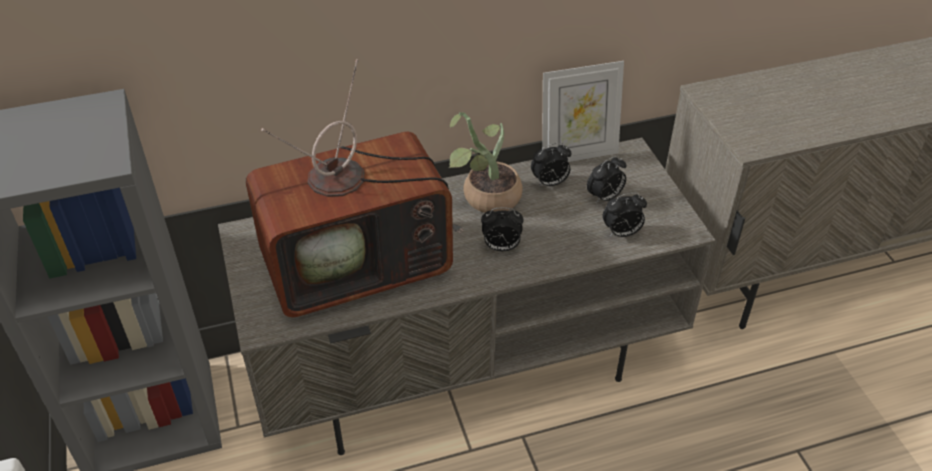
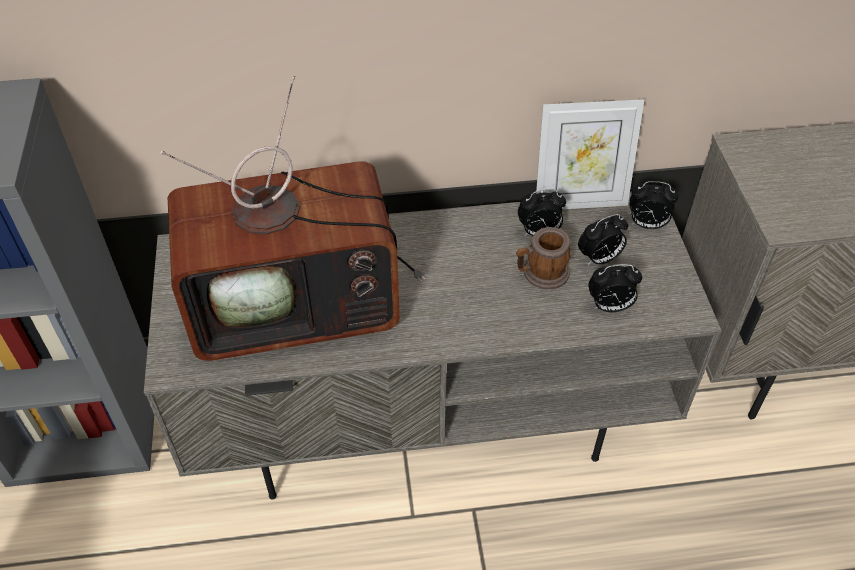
camera: 10 degrees right, 5 degrees up
(484, 198) = (459, 241): potted plant -> none
(501, 247) = (464, 305): alarm clock -> alarm clock (646, 225)
(559, 215) = (541, 274): none -> mug

